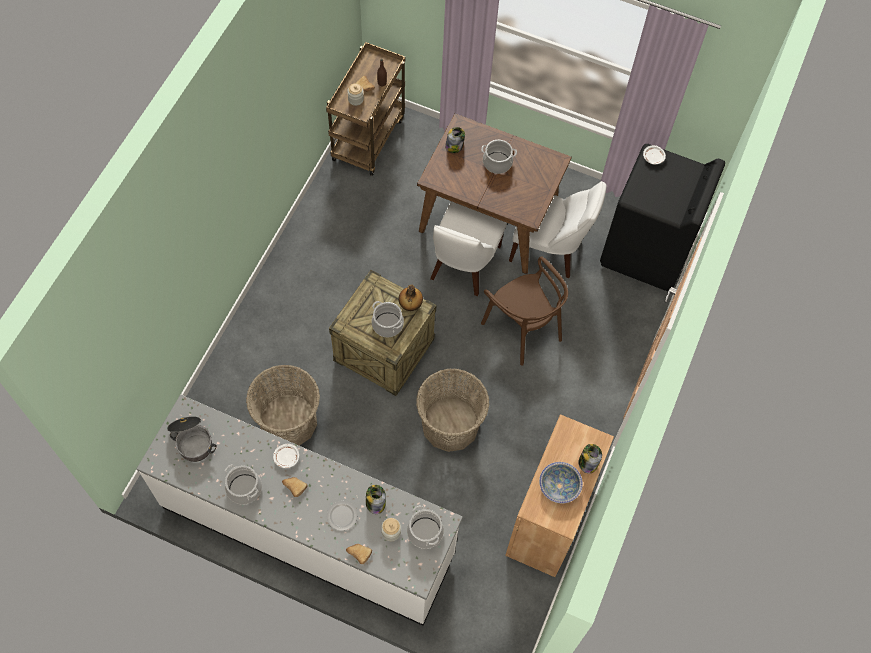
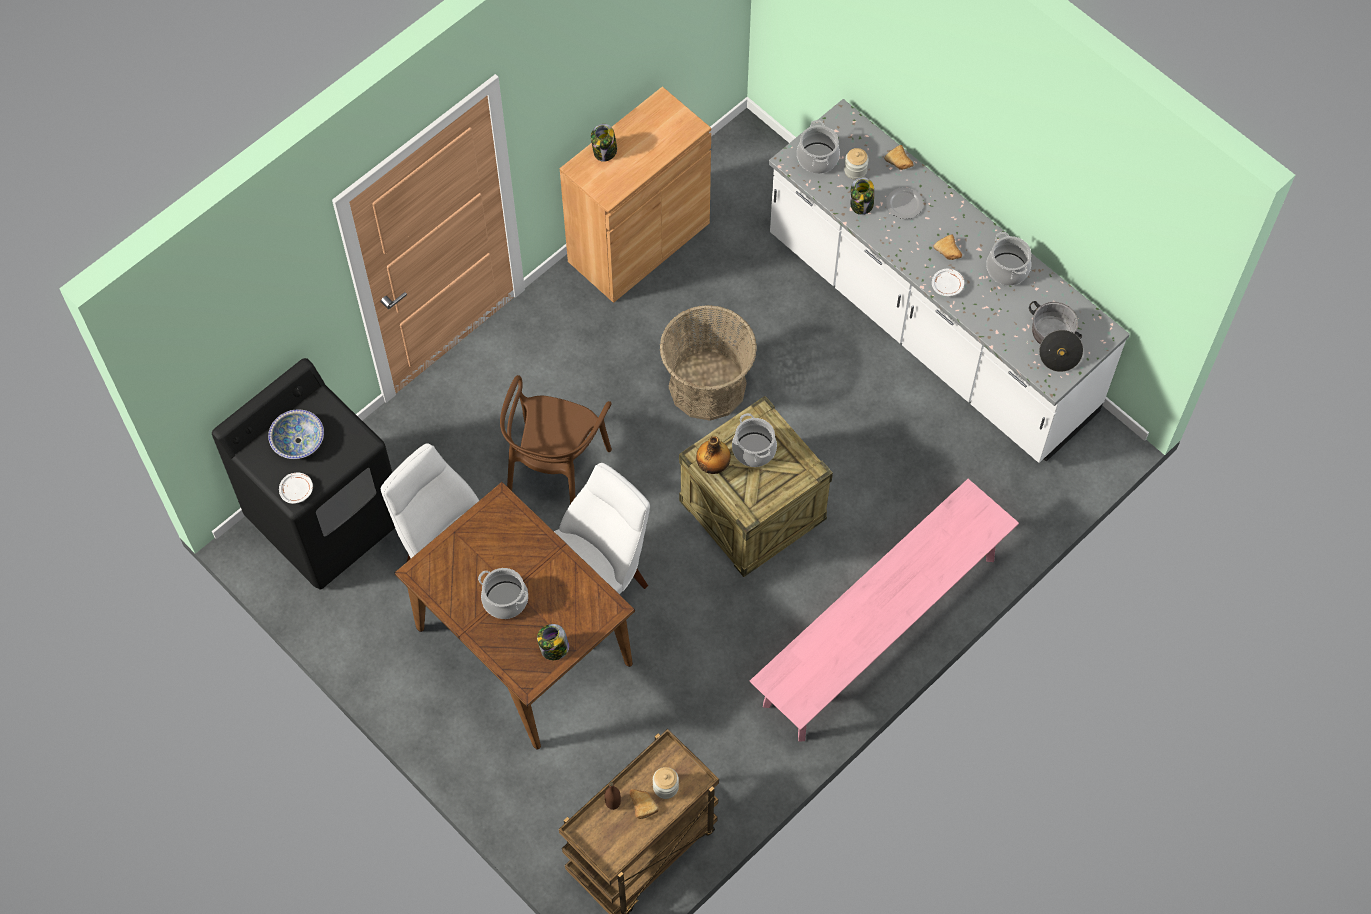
camera: 155 degrees left, 0 degrees up
(273, 301) = (880, 631): none -> pink bench
(288, 420) = (912, 461): basket -> none
(522, 329) = (555, 471): brown chair -> brown chair turned 150 degrees counterclockwise
(559, 486) = (649, 140): bowl -> bowl (298, 440)

